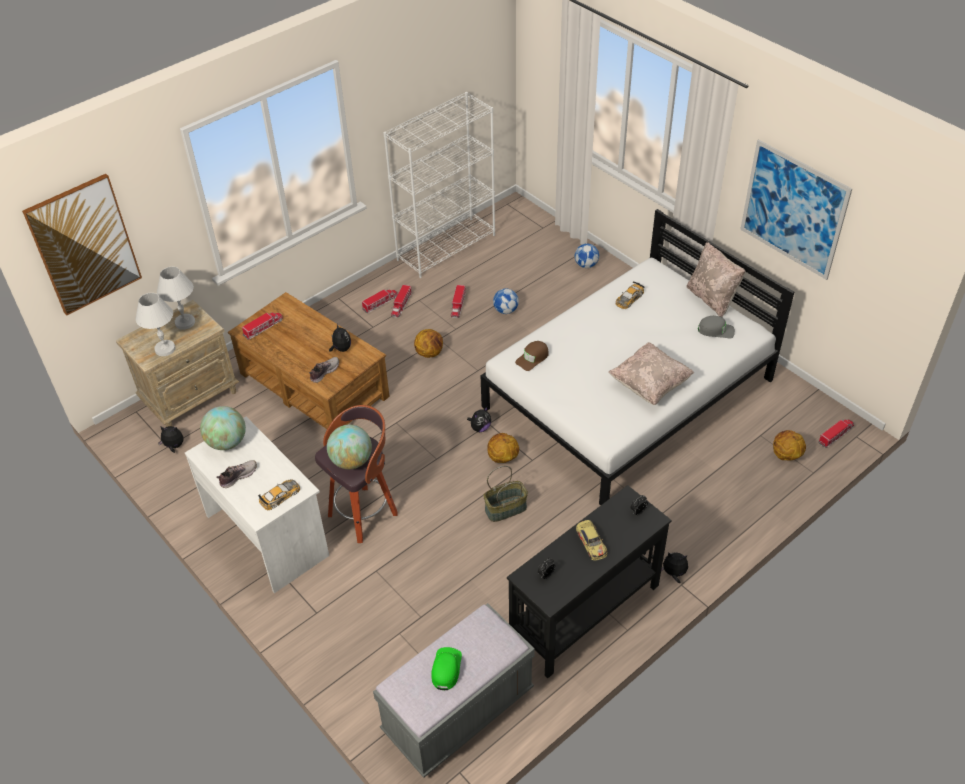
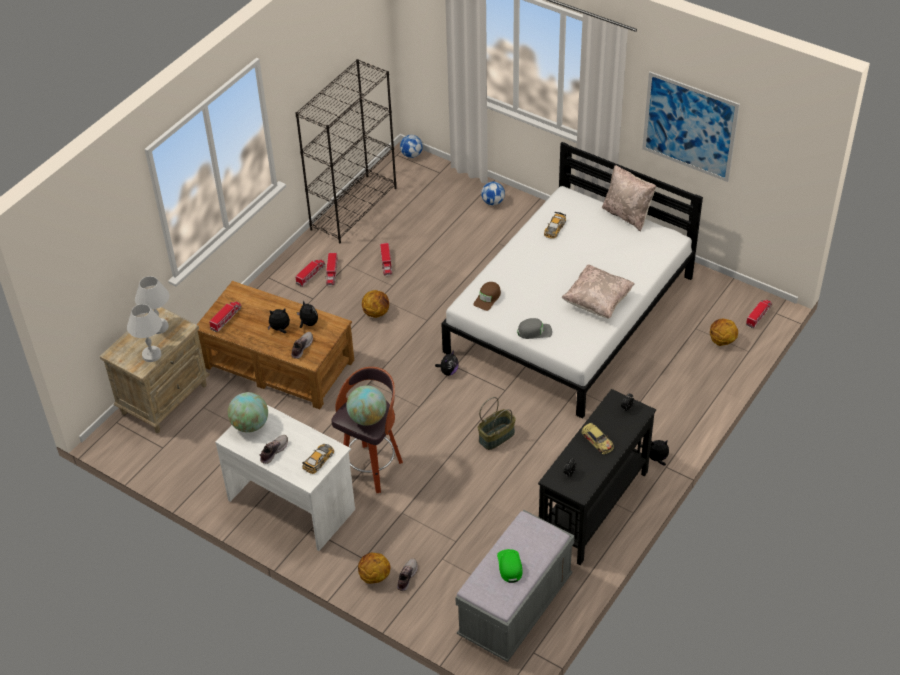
camera: 15 degrees left, 0 degrees up
(84, 245) = (76, 271): picture -> none
(174, 446) = (169, 446): plush toy -> plush toy (280, 329)
(353, 645) = (406, 577): none -> shoe
(446, 247) = (354, 208): white bookcase -> black bookcase
(502, 458) = (478, 393): basketball -> basketball (374, 577)
(505, 310) = (433, 259): football -> football (411, 154)
(716, 330) = (639, 243): grey cap -> grey cap (534, 331)

